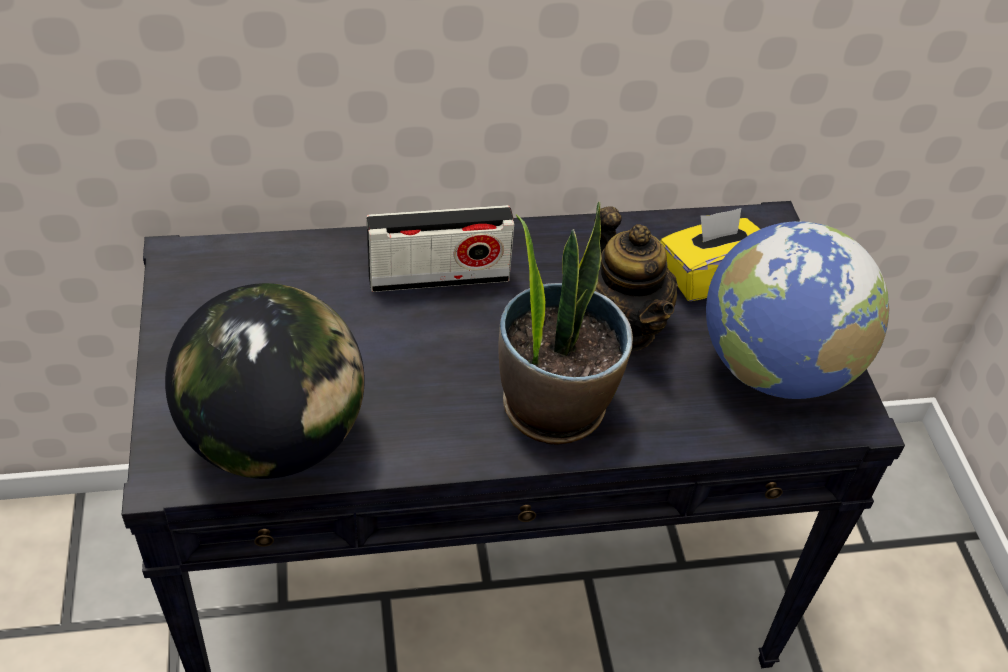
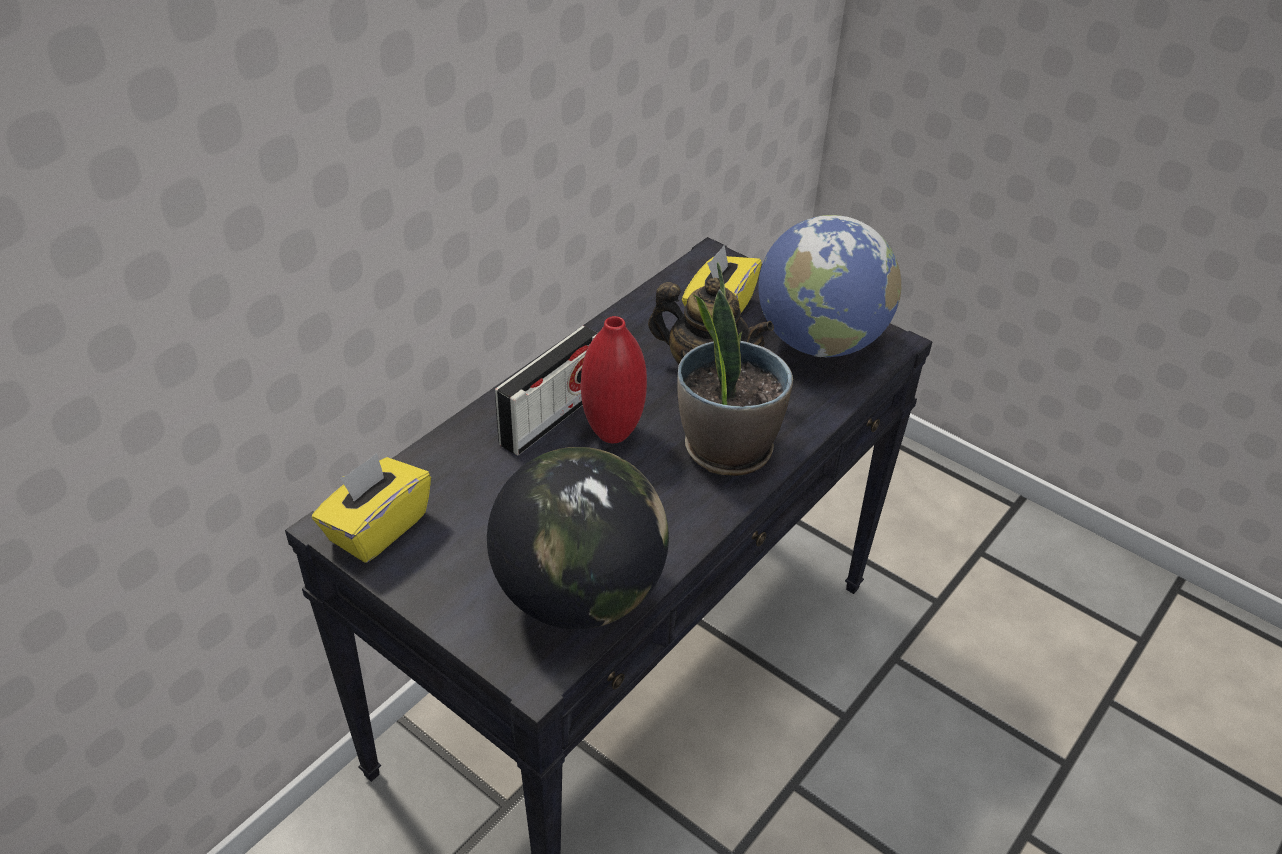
camera: 40 degrees left, 5 degrees down
(203, 278) = (377, 528): none -> yellow tissue box
(471, 325) = (613, 433): none -> red vase

